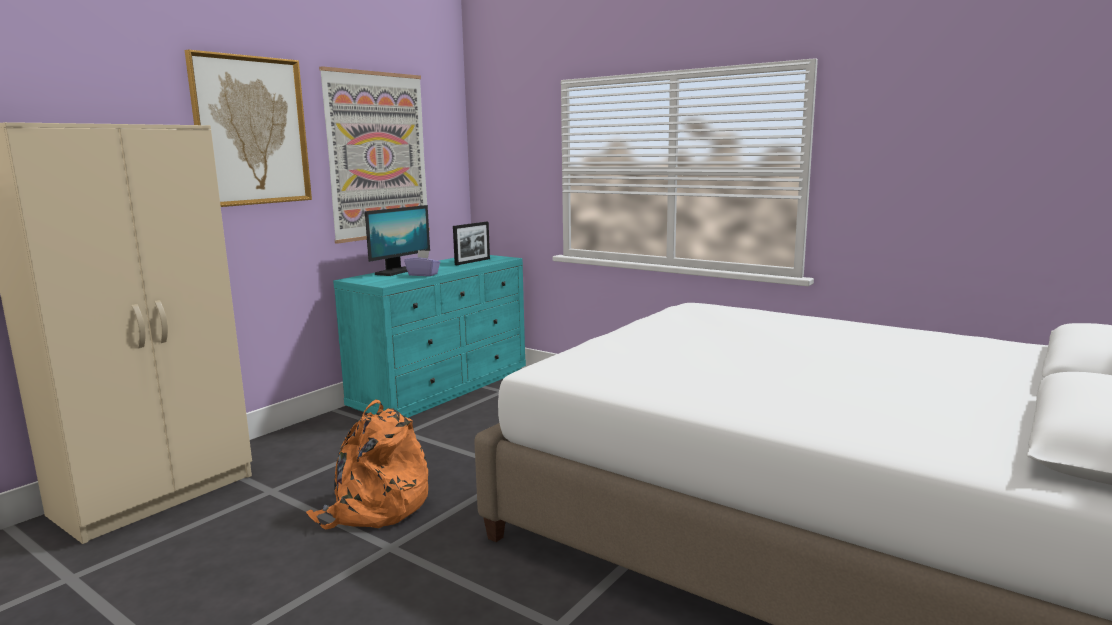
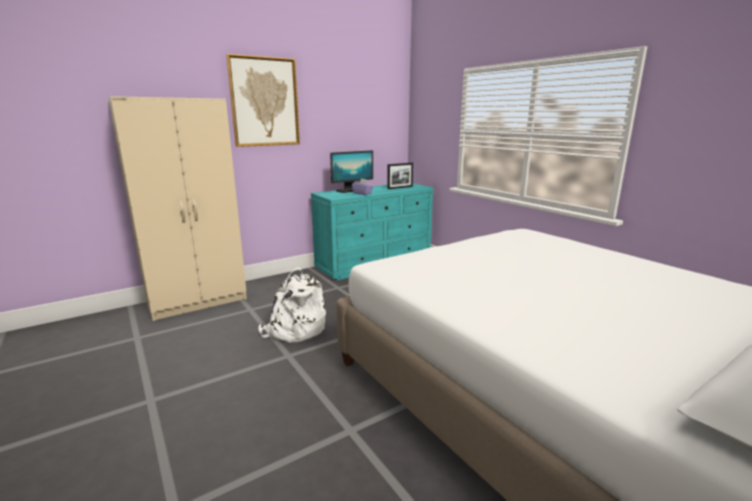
camera: 20 degrees right, 5 degrees up
(375, 508) = (294, 330): orange backpack -> white backpack
(378, 156) = (345, 118): picture -> none

